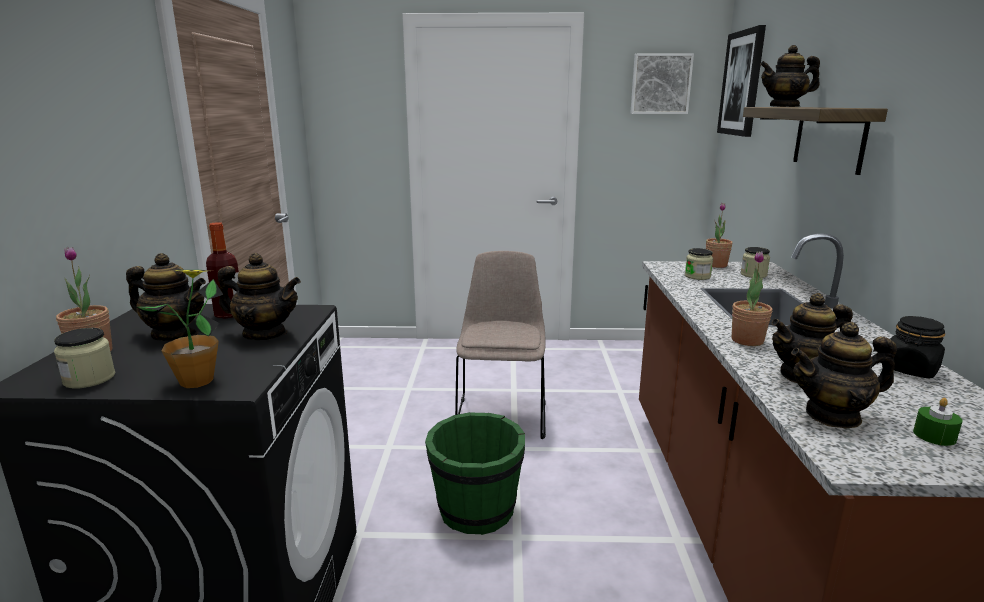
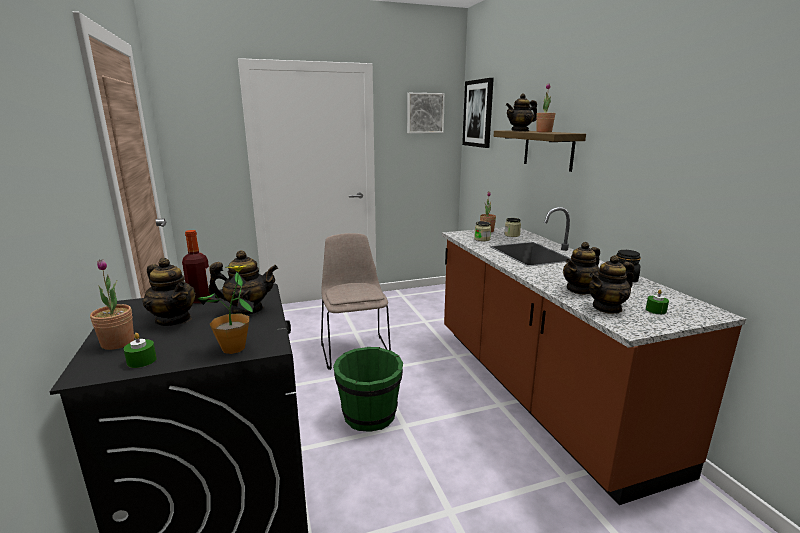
camera: 20 degrees left, 0 degrees up
(89, 379) = (142, 361): jar -> green candle
(175, 334) = (174, 320): teapot -> teapot turned 45 degrees clockwise
(747, 340) = (537, 274): potted plant -> potted plant (544, 132)

